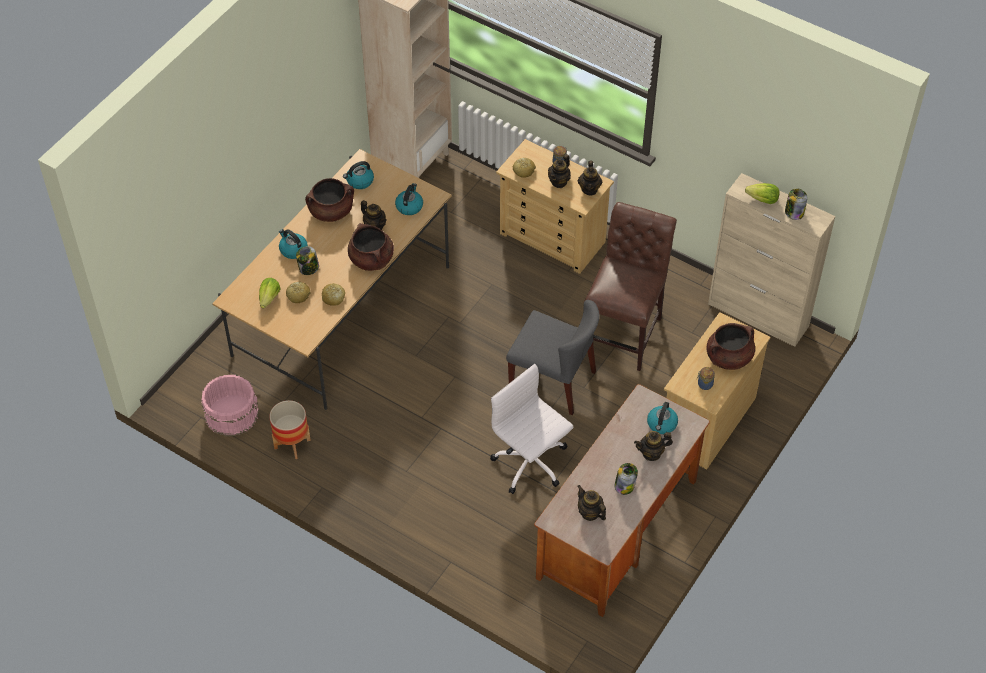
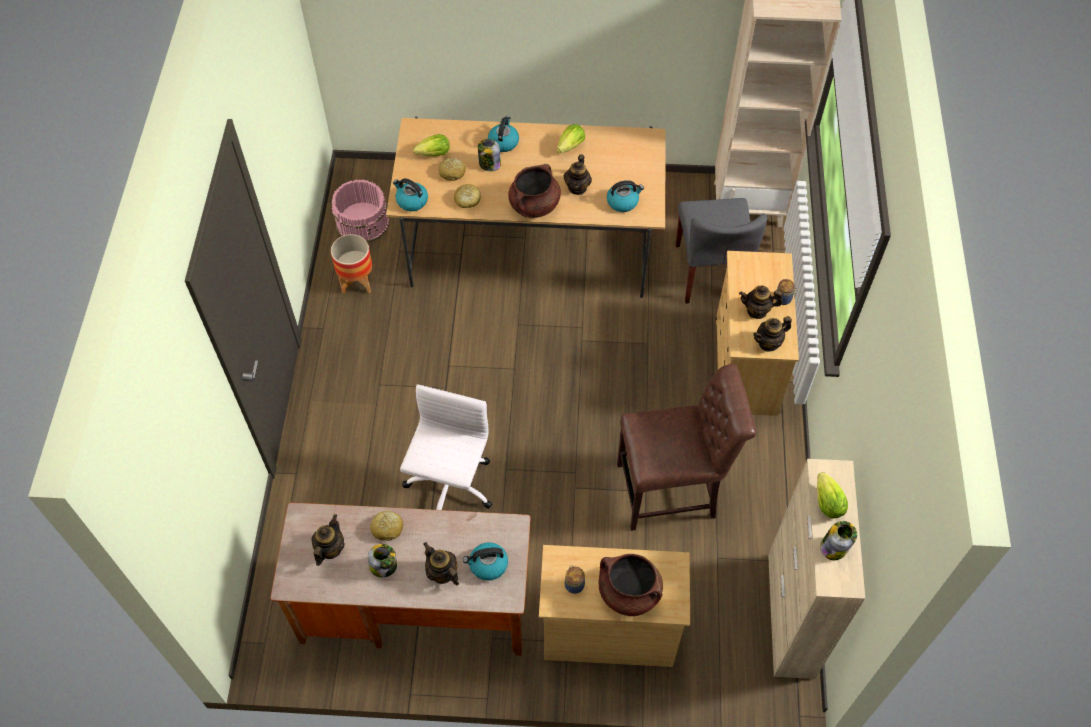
camera: 60 degrees right, 5 degrees up
(331, 211) = (570, 146): brown cooking pot -> lettuce
(359, 181) = (624, 149): kettle -> kettle (411, 201)
(524, 170) = (747, 273): bread -> bread (387, 528)
(553, 381) = (564, 456): grey chair -> grey chair (711, 272)

